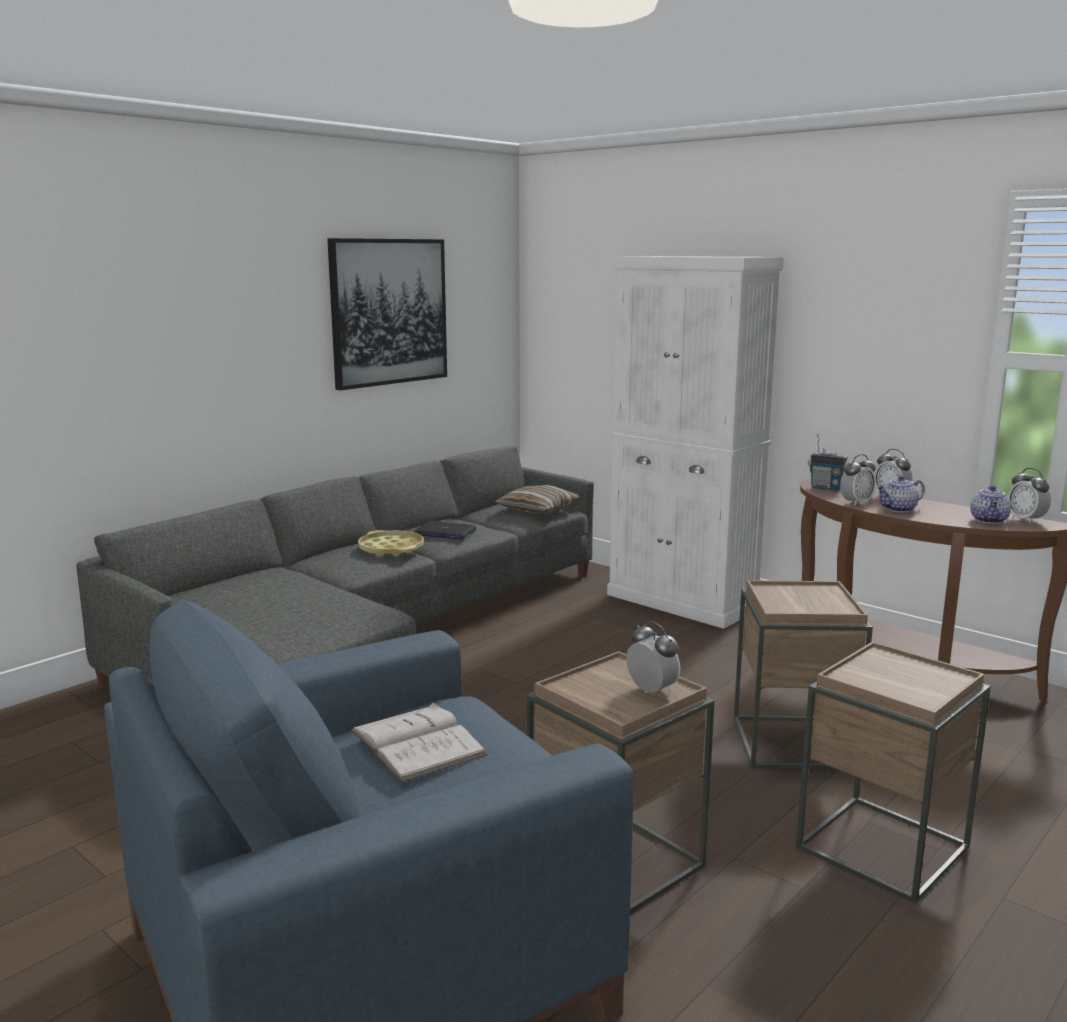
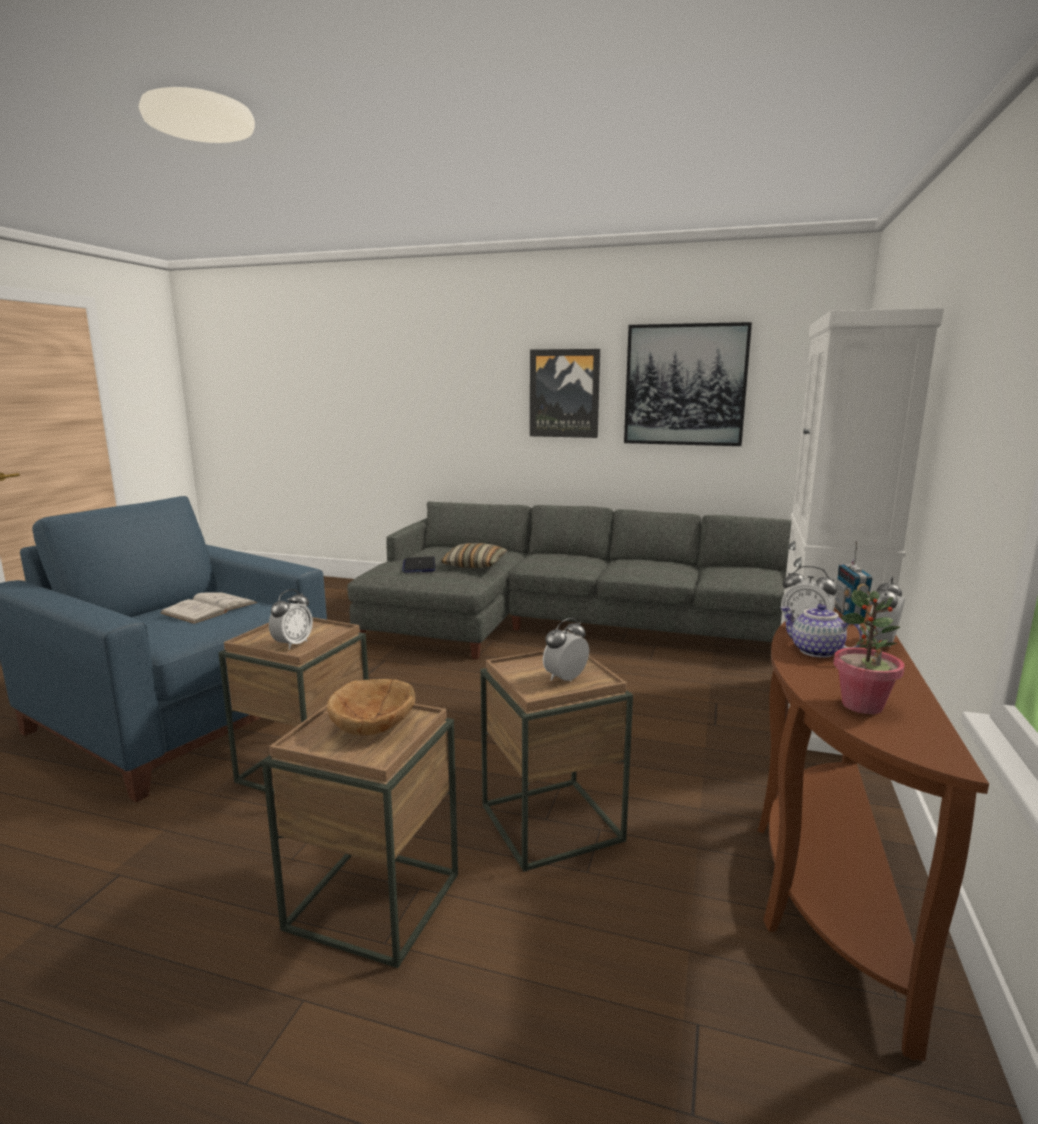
camera: 65 degrees right, 0 degrees up
(259, 332) = (564, 393): none -> picture
(391, 549) = (584, 563): yellow tray -> none
(444, 532) = (639, 566): laptop -> laptop (419, 566)
(538, 510) = (755, 578): pillow -> pillow (474, 565)
(891, 672) = (373, 725): none -> brown bowl
(990, 521) = (862, 705): teapot -> potted plant
(1026, 520) = (922, 732): alarm clock -> alarm clock (565, 679)

